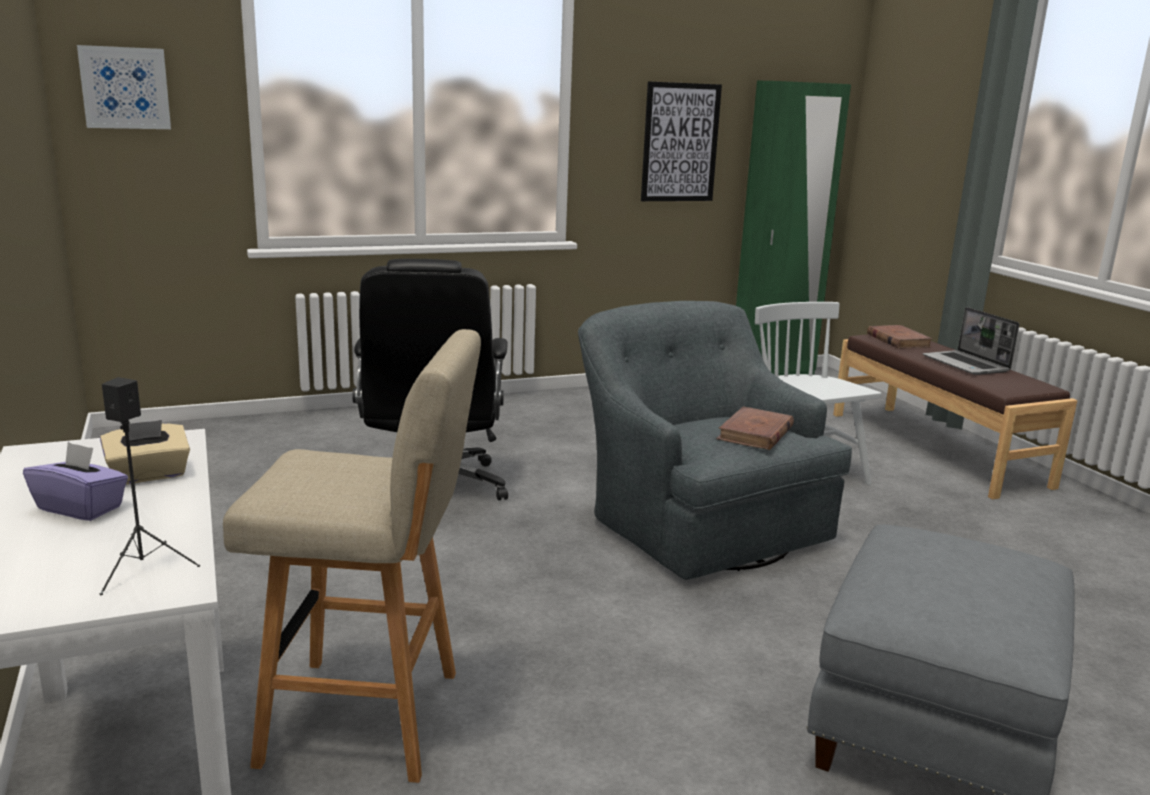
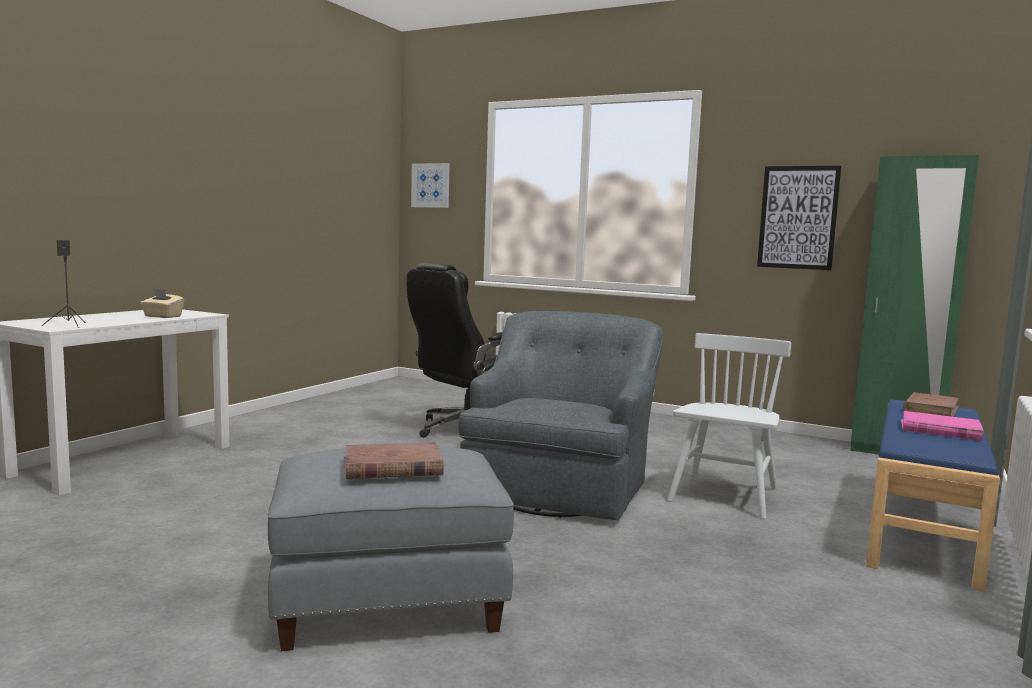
camera: 50 degrees right, 10 degrees down
(81, 508) = (118, 317): purple tissue box -> none
(369, 718) = (215, 478): beige stool -> none
(755, 433) = (558, 405): brown book -> brown book (392, 467)
(936, 448) = (924, 528): brown bench -> blue bench
(966, 364) = (939, 430): laptop -> pink book

